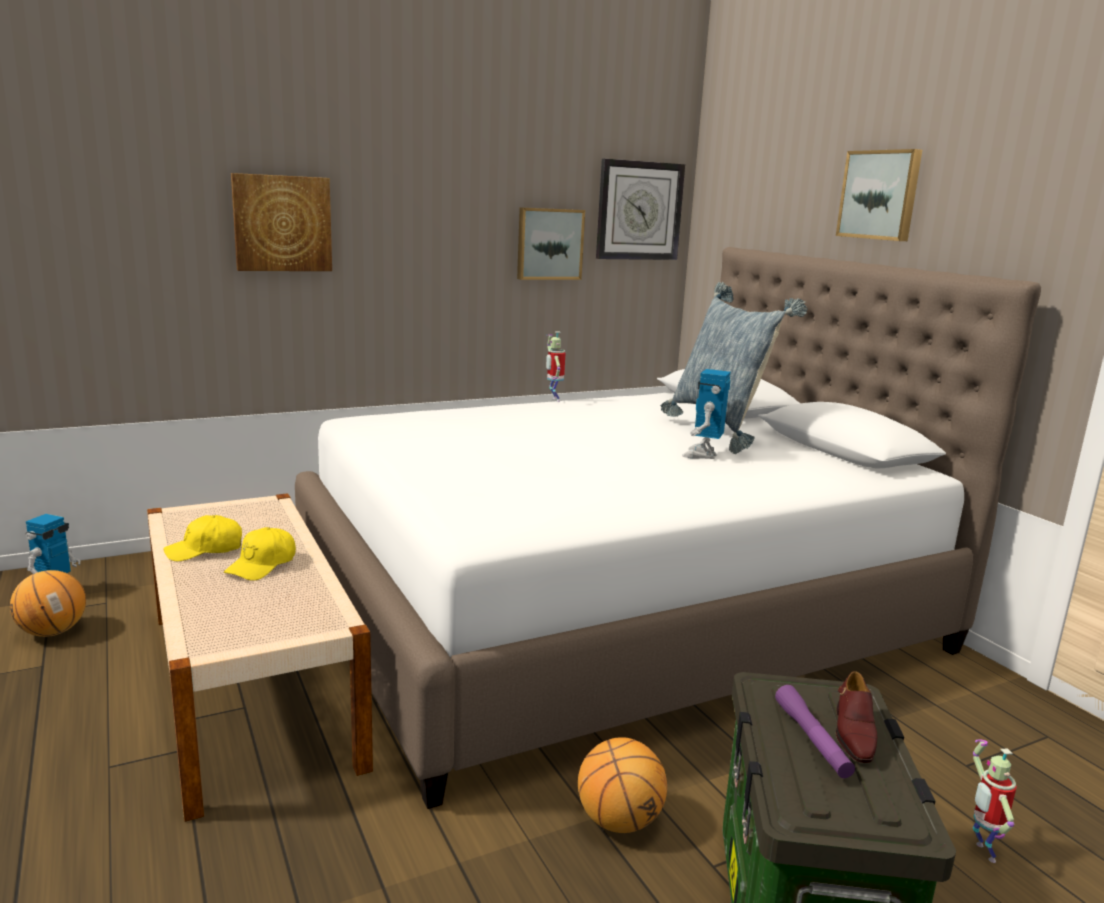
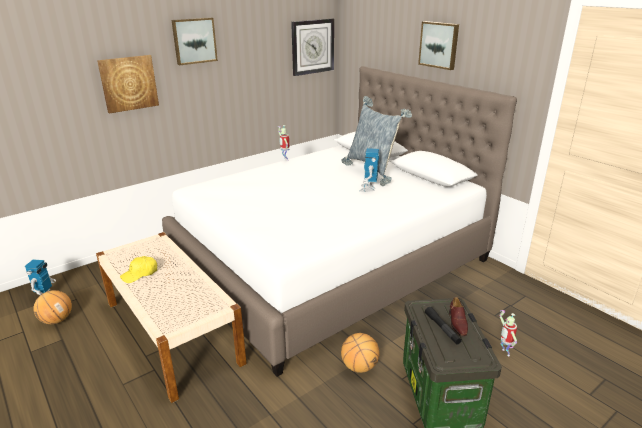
camera: 10 degrees left, 10 degrees up
(262, 565) = (173, 278): yellow cap -> none
(549, 244) = (268, 71): picture -> picture (194, 40)
(812, 739) = (442, 329): purple flashlight -> black flashlight

